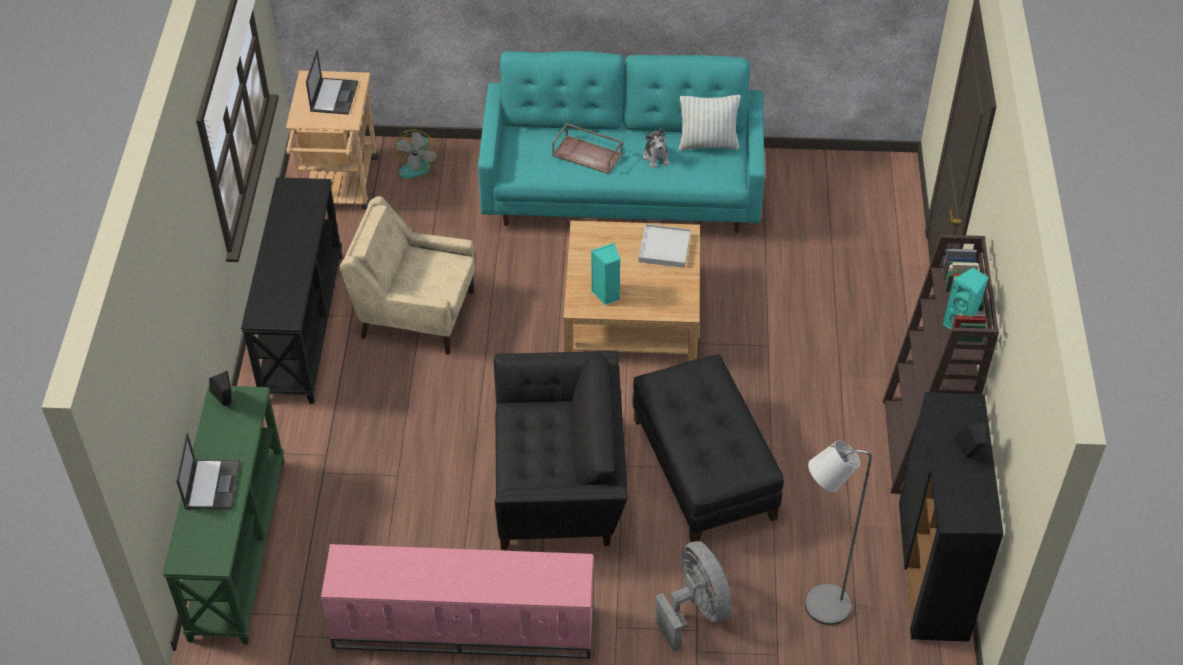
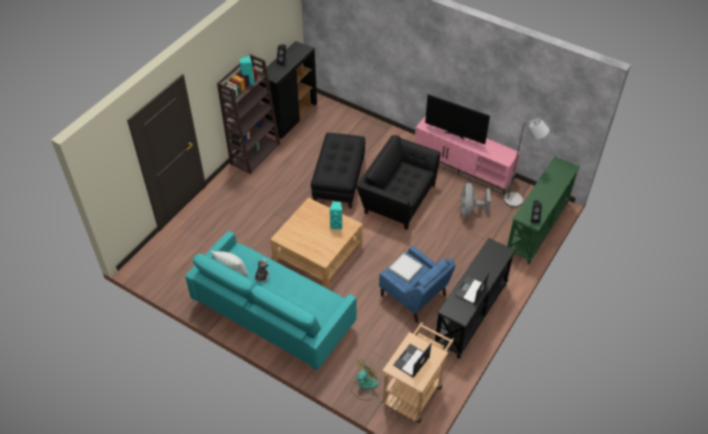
camera: 150 degrees left, 0 degrees up
(212, 484) = (550, 189): laptop -> laptop (470, 290)
(416, 313) = (413, 296): beige armchair -> blue armchair
(492, 574) = (455, 134): none -> television
(588, 154) = (293, 292): brown tray -> none
(664, 248) = (295, 235): white tray -> white tray (405, 268)
(695, 610) = (379, 139): grey fan -> grey fan (470, 210)
(818, 607) = (337, 124): grey floor lamp -> grey floor lamp (517, 201)

